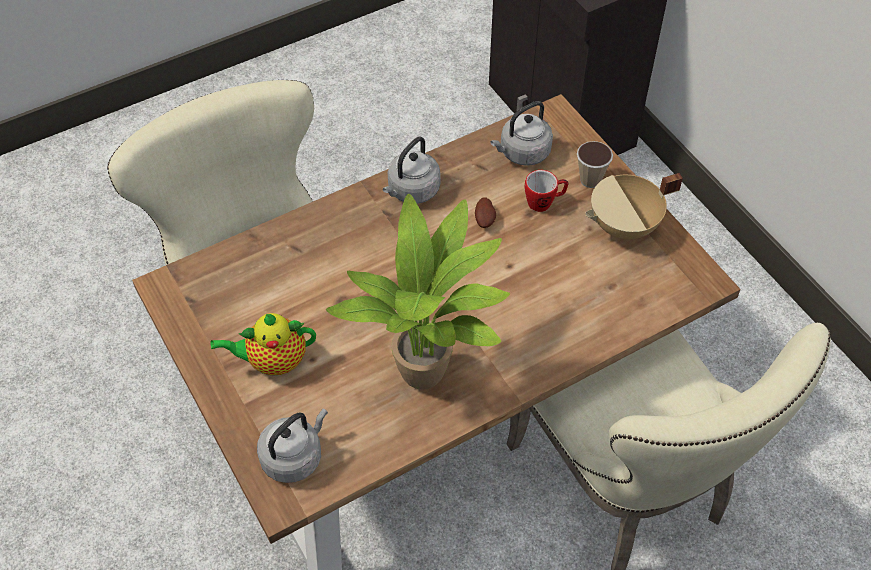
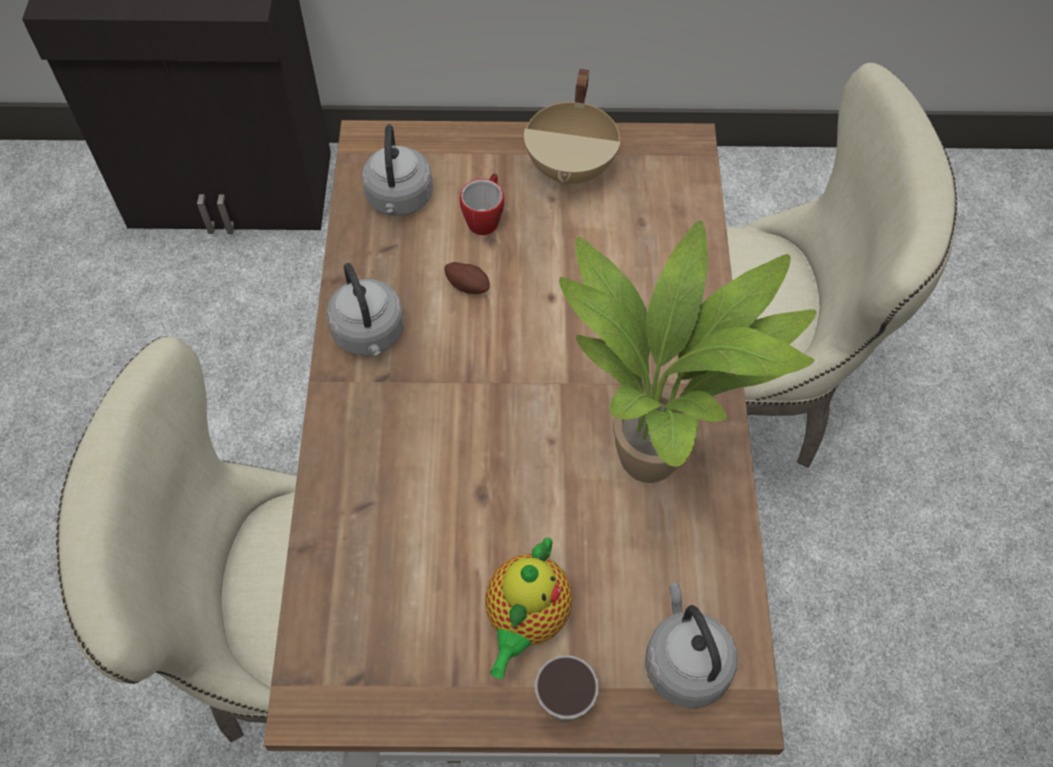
camera: 60 degrees left, 5 degrees up
(590, 180) = (486, 162): cup -> cup (564, 704)

